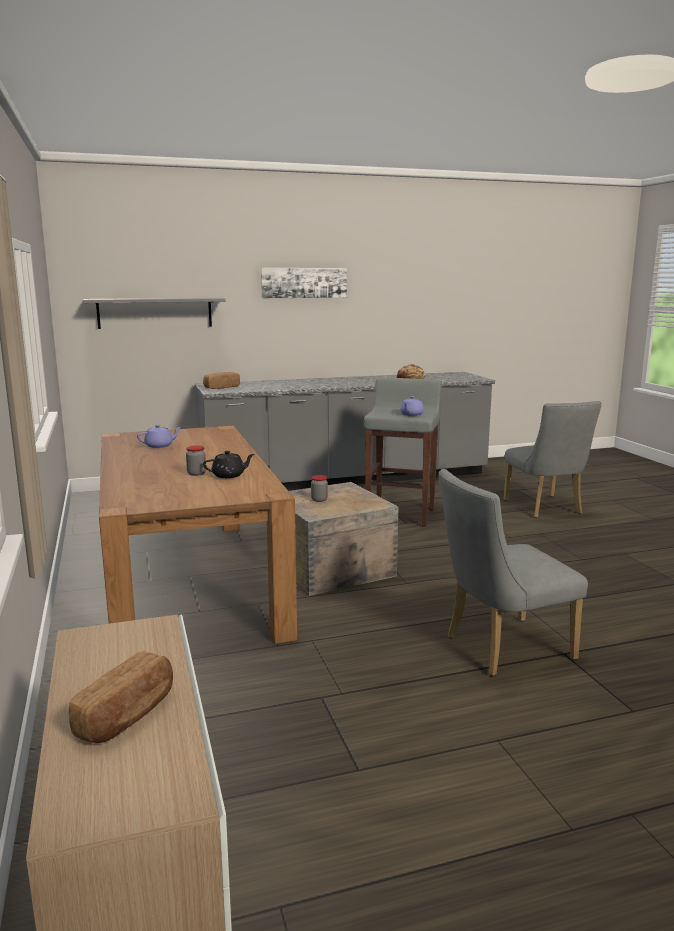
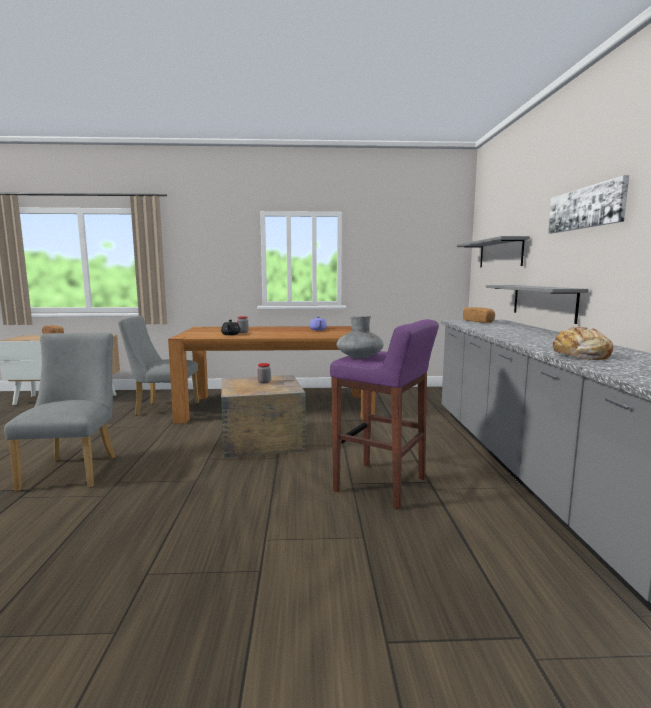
camera: 105 degrees right, 5 degrees down
(257, 358) = (543, 302): none -> grey shelf
(401, 514) = (382, 485): grey stool -> purple stool
(411, 415) = (359, 357): purple teapot -> grey vase
(545, 508) = (378, 631): grey chair -> grey chair (162, 409)

